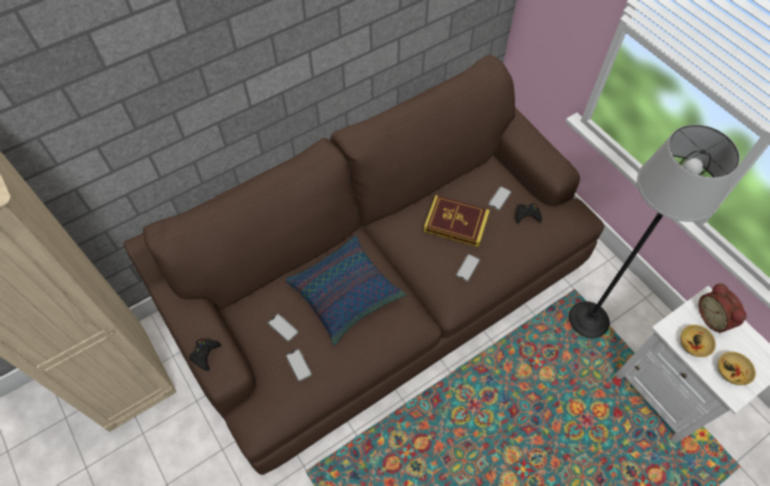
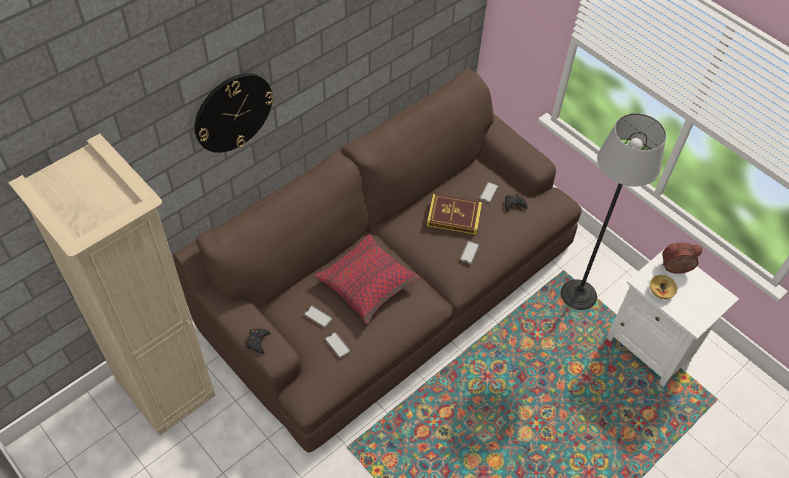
camera: 10 degrees left, 5 degrees down
(182, 82) = (233, 112): none -> wall clock
(346, 294) = (367, 284): blue pillow -> red pillow
(714, 317) = (675, 269): alarm clock -> alarm clock turned 120 degrees clockwise
(731, 371) = (692, 308): beige bowl -> none

